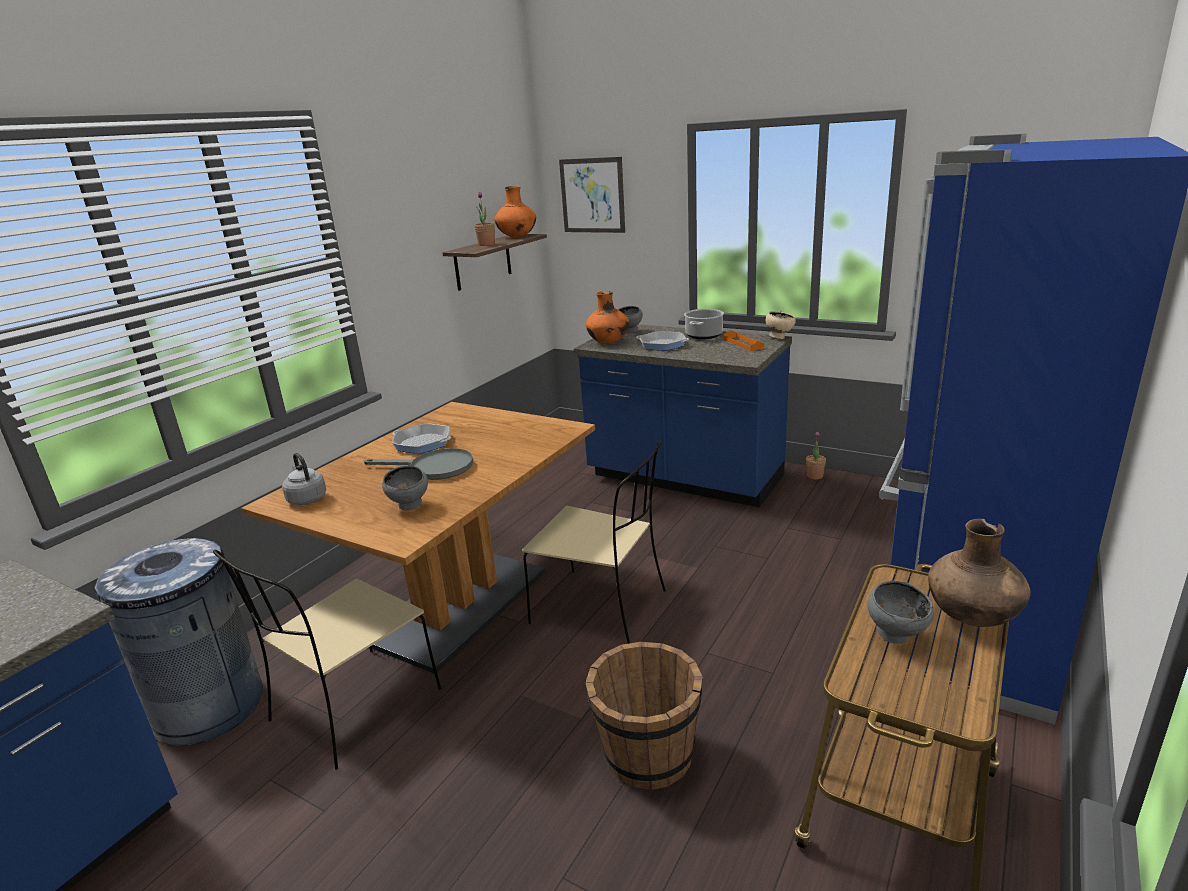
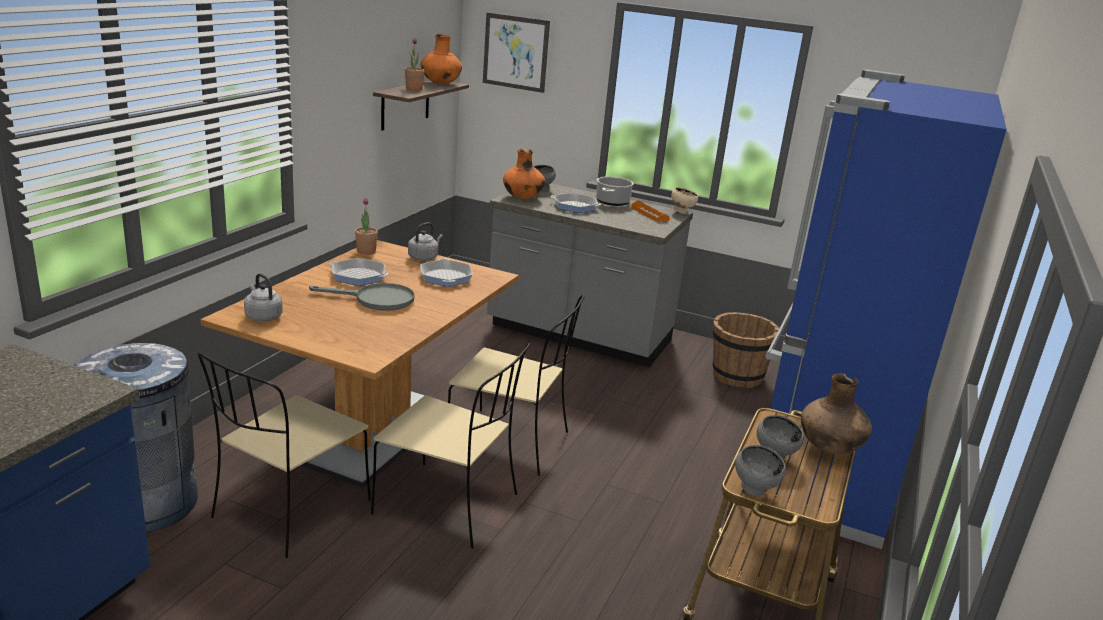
camera: 10 degrees left, 0 degrees up
(410, 507) = (366, 332): grey bowl -> grey bowl (755, 491)
(497, 415) = (424, 257): none -> grey kettle
(515, 435) = (446, 277): none -> frying pan
(526, 691) = (449, 505): none -> beige chair
(647, 755) = (560, 558): brown bucket -> brown bucket (736, 376)
(684, 478) = (578, 335): blue counter -> grey counter
(814, 476) = (699, 344): potted plant -> potted plant (366, 251)

